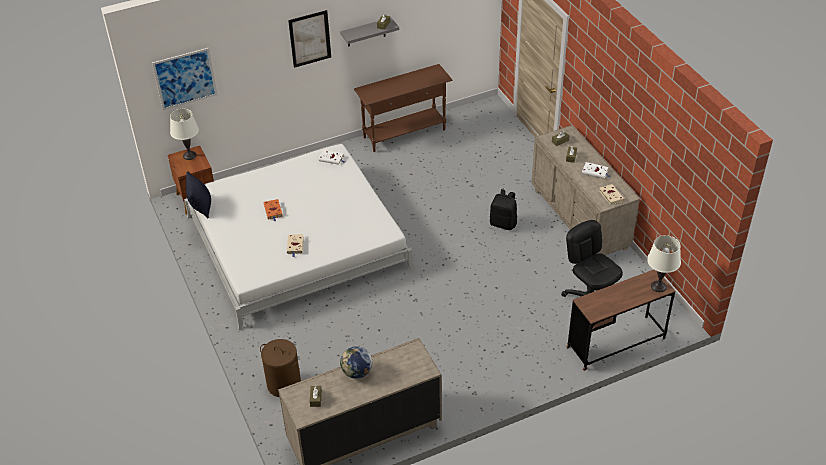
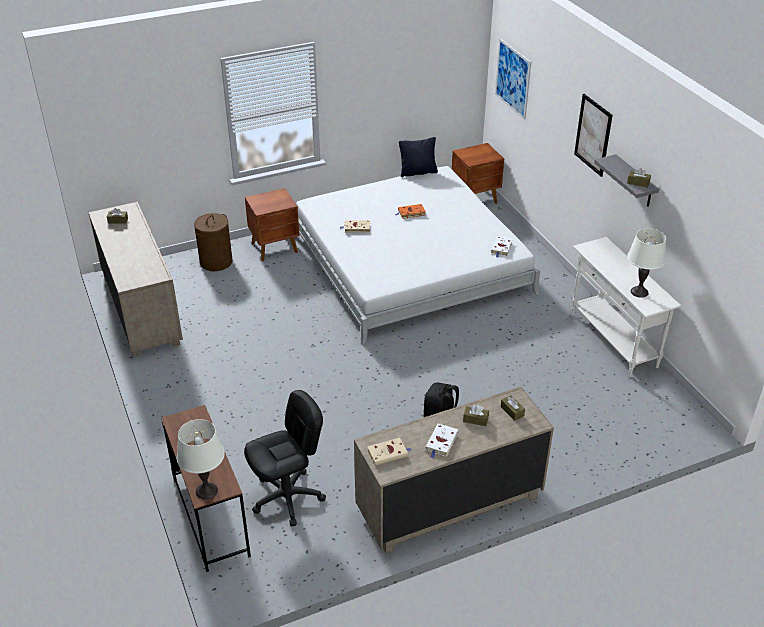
camera: 90 degrees right, 5 degrees down
(189, 155) = (486, 154): white table lamp -> white table lamp (639, 292)
(263, 339) = (275, 248): none -> brown nightstand
(357, 372) = (140, 242): globe -> none
(405, 134) = (613, 340): brown console table -> white console table

